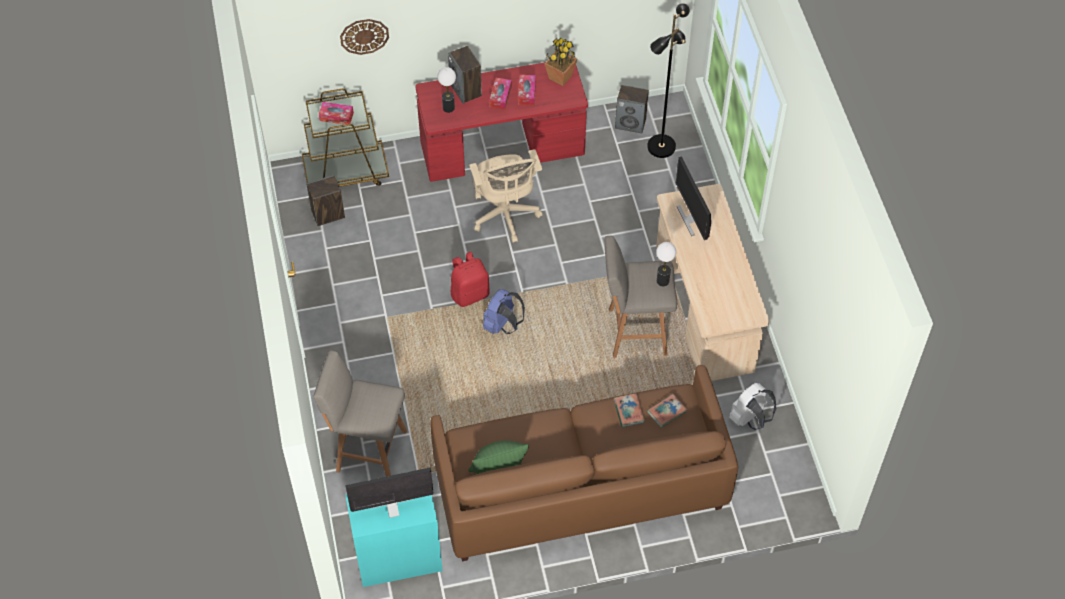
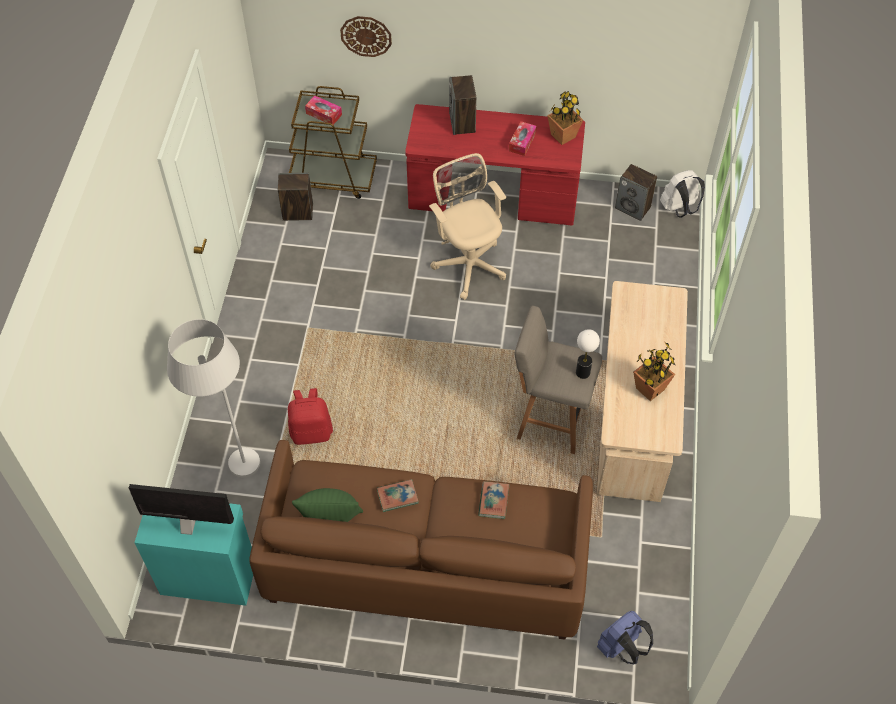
camera: 20 degrees right, 0 degrees up
(368, 450) = (230, 455): grey stool -> white floor lamp
(448, 108) = (437, 135): table lamp -> none
(470, 293) = (399, 329): red backpack -> red backpack (311, 431)
(500, 97) = (494, 138): tissue box -> none
(503, 325) = (418, 370): blue backpack -> blue backpack (621, 647)
(505, 216) = (468, 263): beige office chair -> beige office chair turned 150 degrees clockwise
(660, 146) = (654, 238): black floor lamp -> none
(666, 412) = (534, 515): book -> book (397, 496)
(691, 218) = (640, 316): monitor -> none
(723, 278) = (649, 389): none -> potted plant
(750, 419) = (636, 550): white backpack -> white backpack (679, 209)

